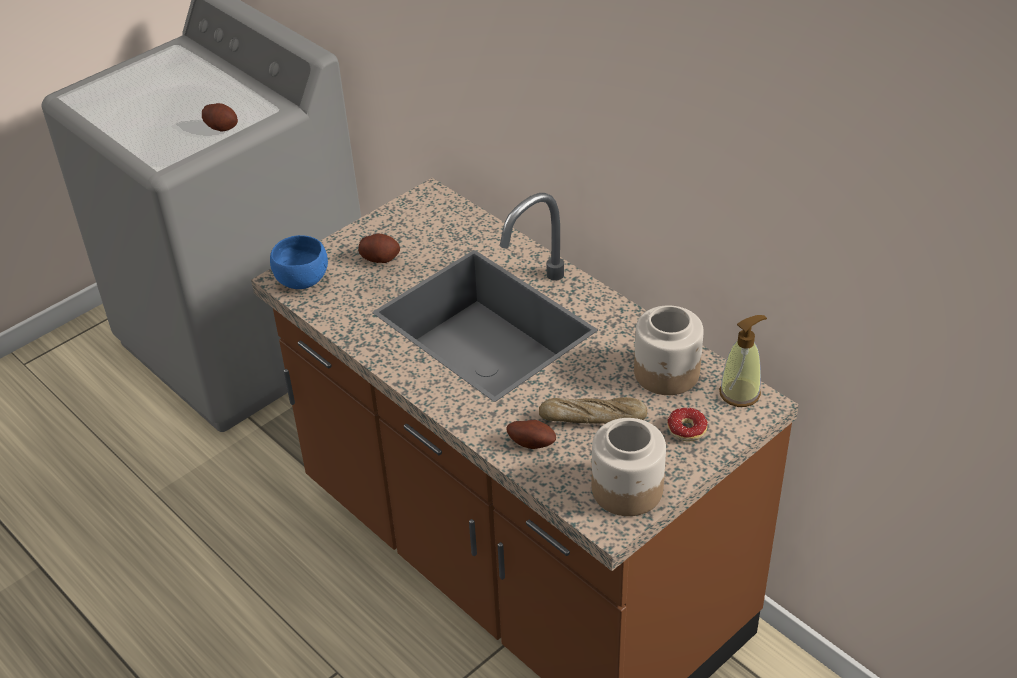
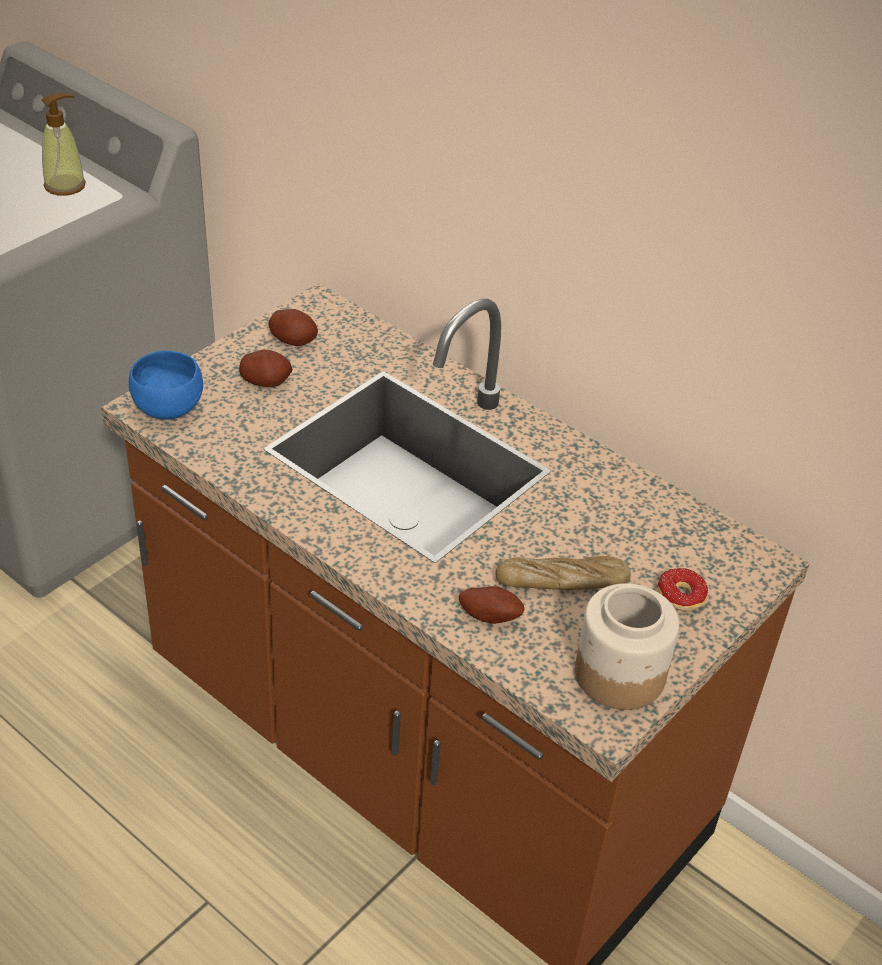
camera: 10 degrees left, 0 degrees up
(222, 127) = (51, 215): potato -> potato (293, 340)
(667, 373) = (644, 525): jar -> none
(740, 393) = (737, 549): soap dispenser -> soap dispenser (65, 185)

